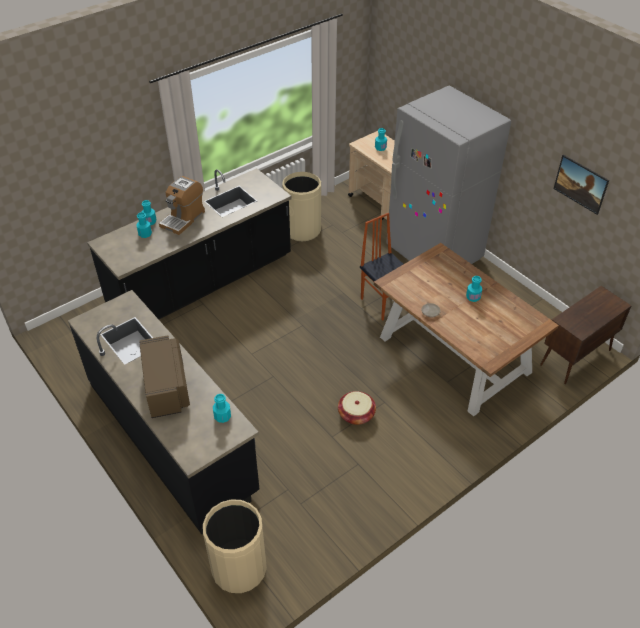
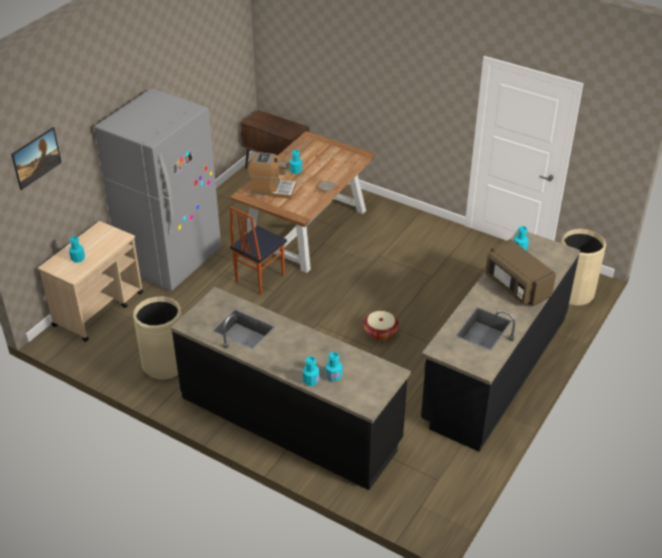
camera: 110 degrees left, 5 degrees down
(167, 388) = (516, 286): brown microwave -> brown microwave turned 90 degrees counterclockwise
(183, 218) = (292, 355): coffee machine -> coffee machine (272, 189)
(356, 414) = (401, 268): basket -> basket (380, 332)
(578, 192) = (204, 82): picture -> picture (38, 167)

